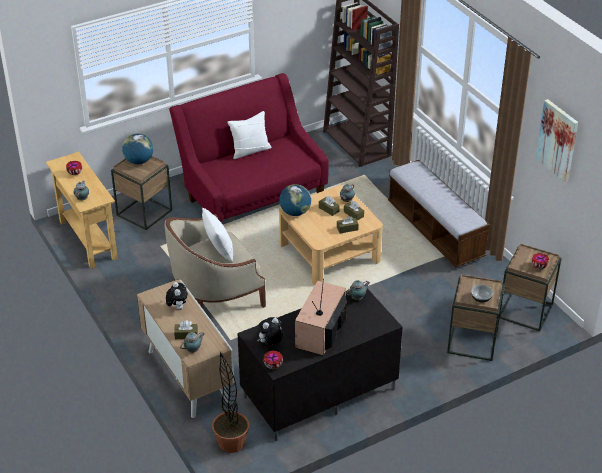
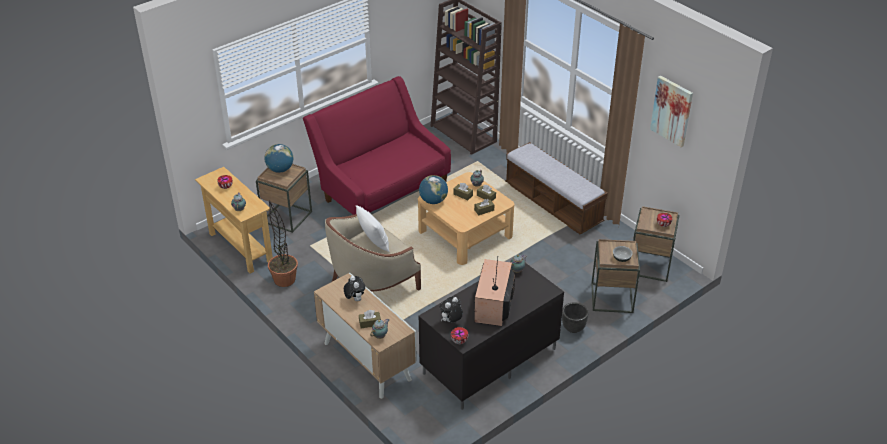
camera: 10 degrees left, 0 degrees up
(231, 442) = (422, 416): potted plant -> potted plant (284, 279)
(250, 151) = (378, 149): white pillow -> none
(421, 369) = (573, 328): none -> black planter

